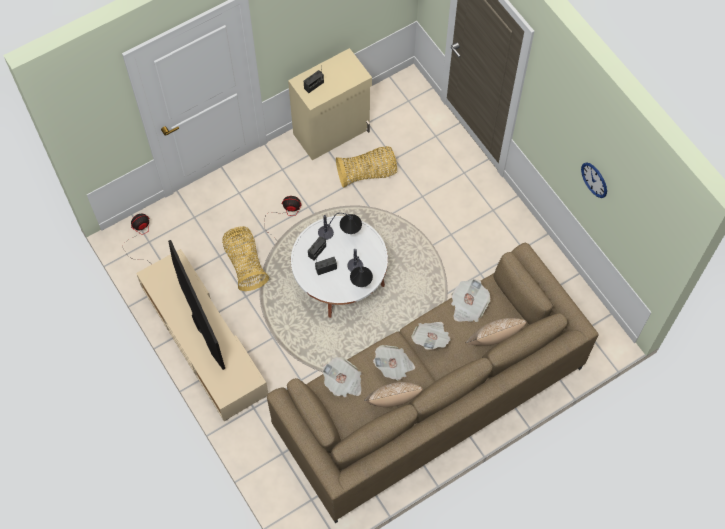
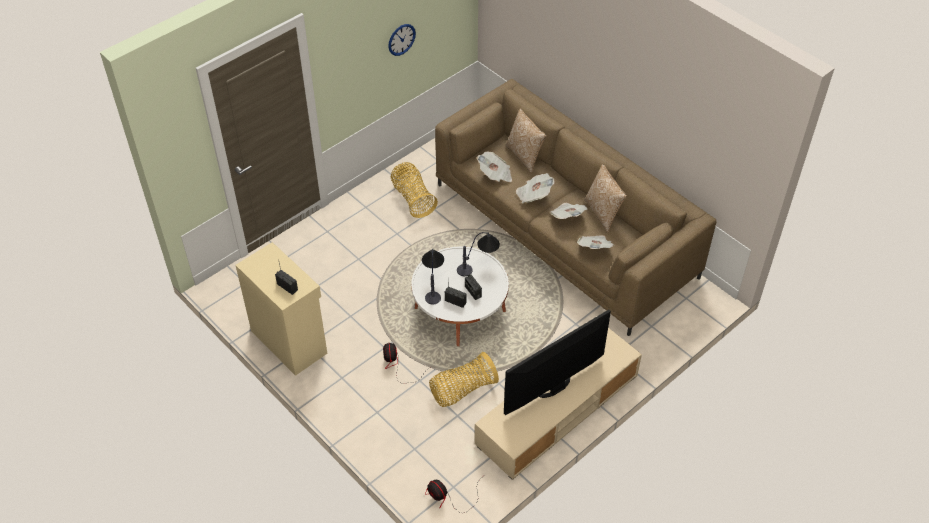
camera: 100 degrees left, 15 degrees down
(367, 174) = (338, 304): basket -> basket (413, 198)

